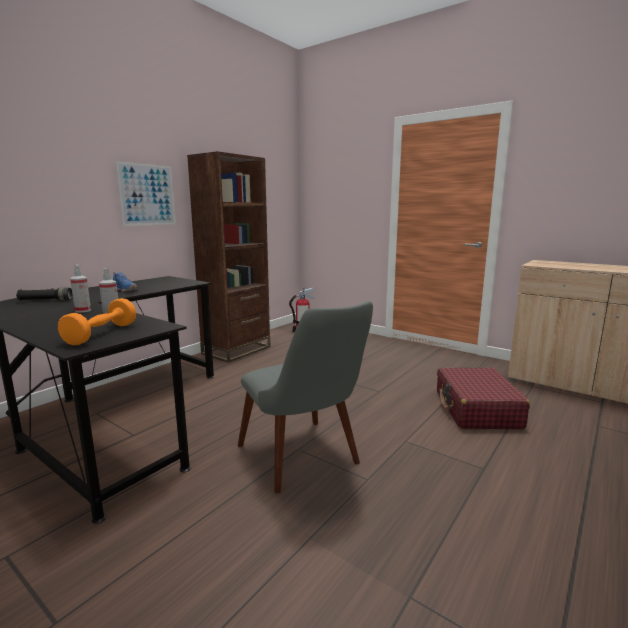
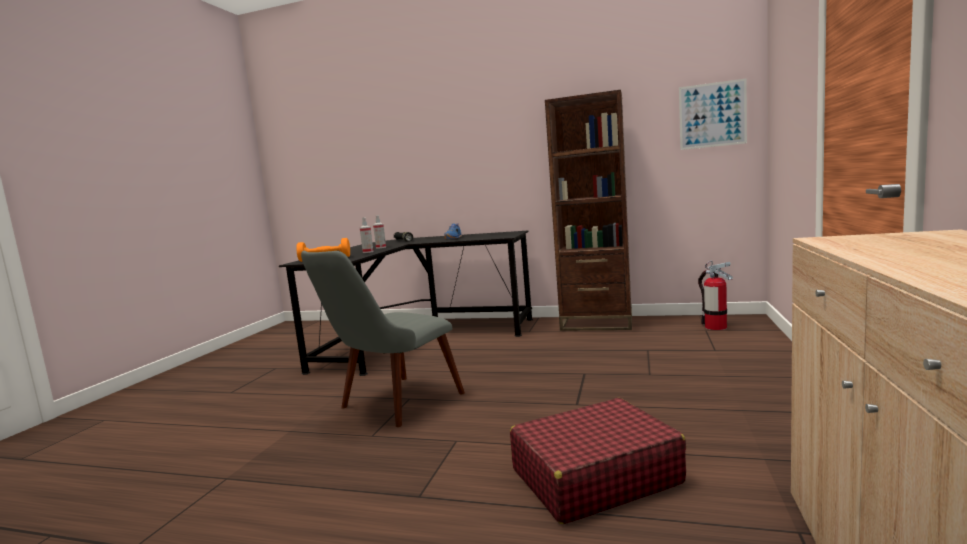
camera: 70 degrees right, 5 degrees down
(147, 195) = (511, 153): picture -> picture (712, 115)

